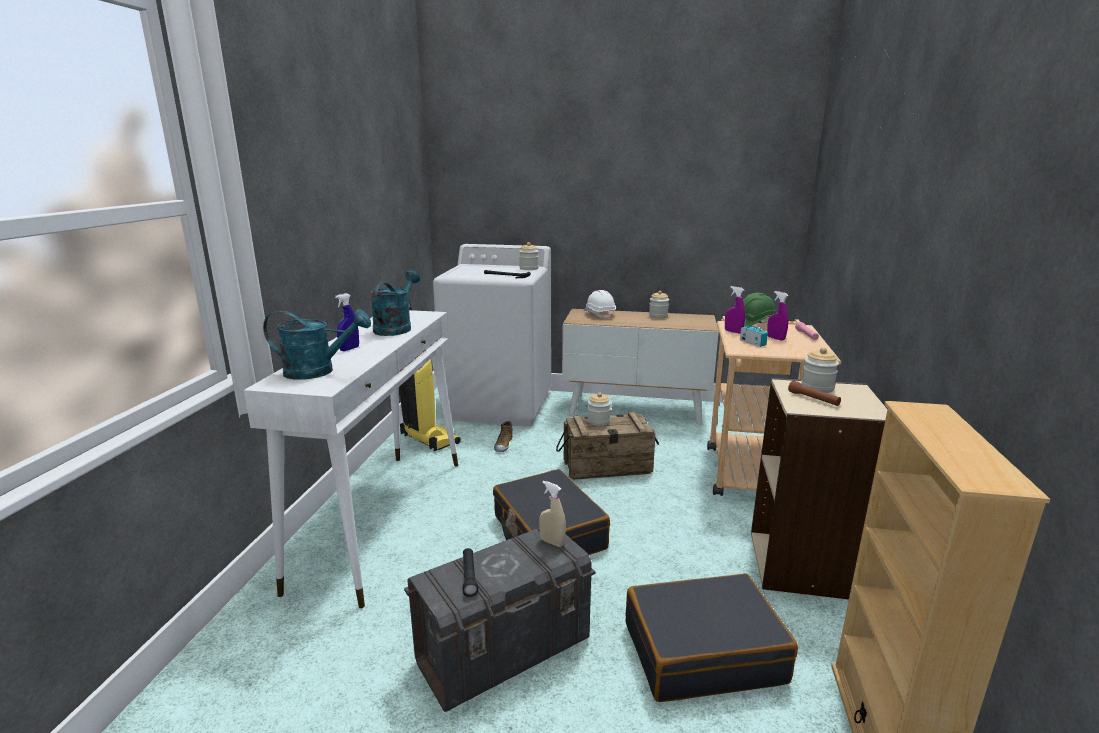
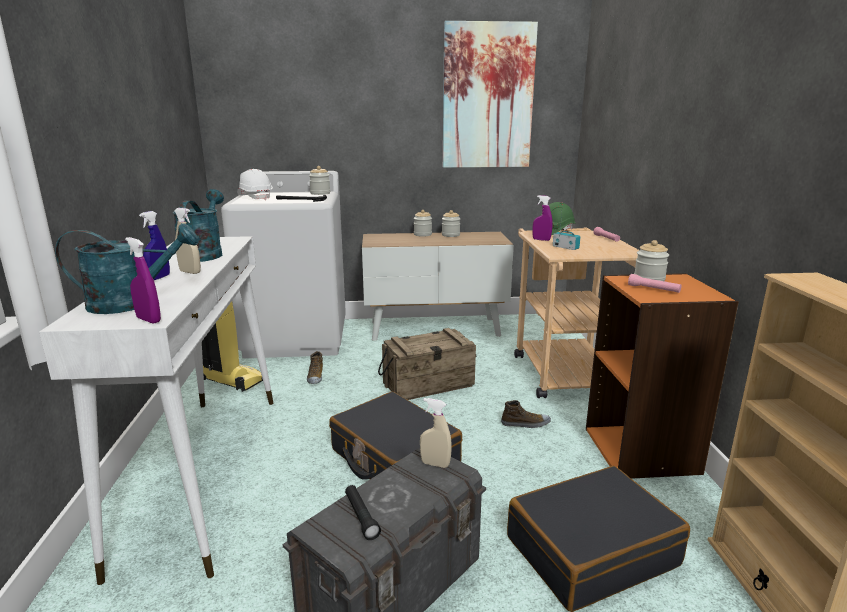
camera: 15 degrees left, 0 degrees up
(376, 346) = (190, 272): none -> beige spray bottle
(598, 421) = (418, 340): jar -> jar (422, 234)
(599, 314) = (394, 237): white hard hat -> white hard hat (255, 197)
(689, 519) = (525, 423): none -> shoe
(707, 176) = (487, 97): none -> picture
(775, 338) = (582, 242): purple spray bottle -> purple spray bottle (148, 320)
(803, 565) = (642, 450): beige bookcase -> orange bookcase
(813, 399) = (653, 289): brown flashlight -> pink flashlight

